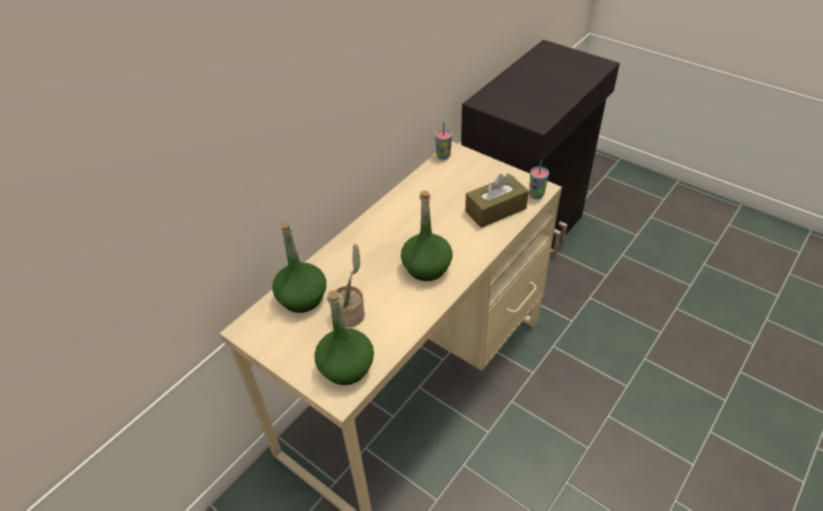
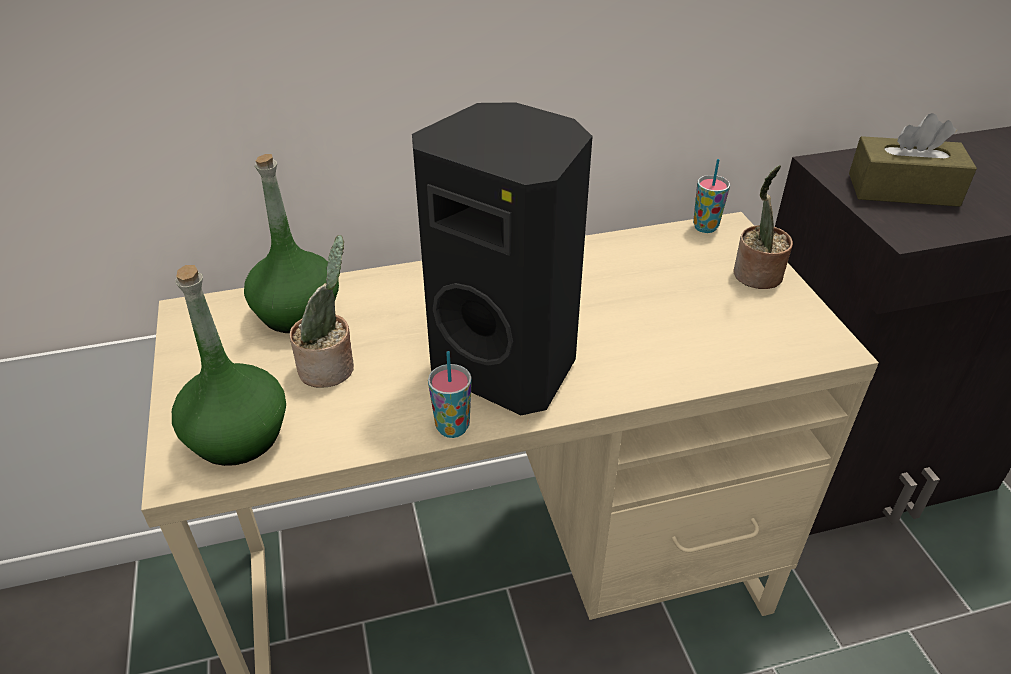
camera: 35 degrees right, 5 degrees down
(427, 267) = (507, 365): green bottle -> black speaker
(486, 171) = (756, 276): none -> potted plant
(495, 210) = (712, 340): brown tissue box -> brown tissue box (903, 190)
(536, 195) = (812, 352): cup -> cup (452, 427)

